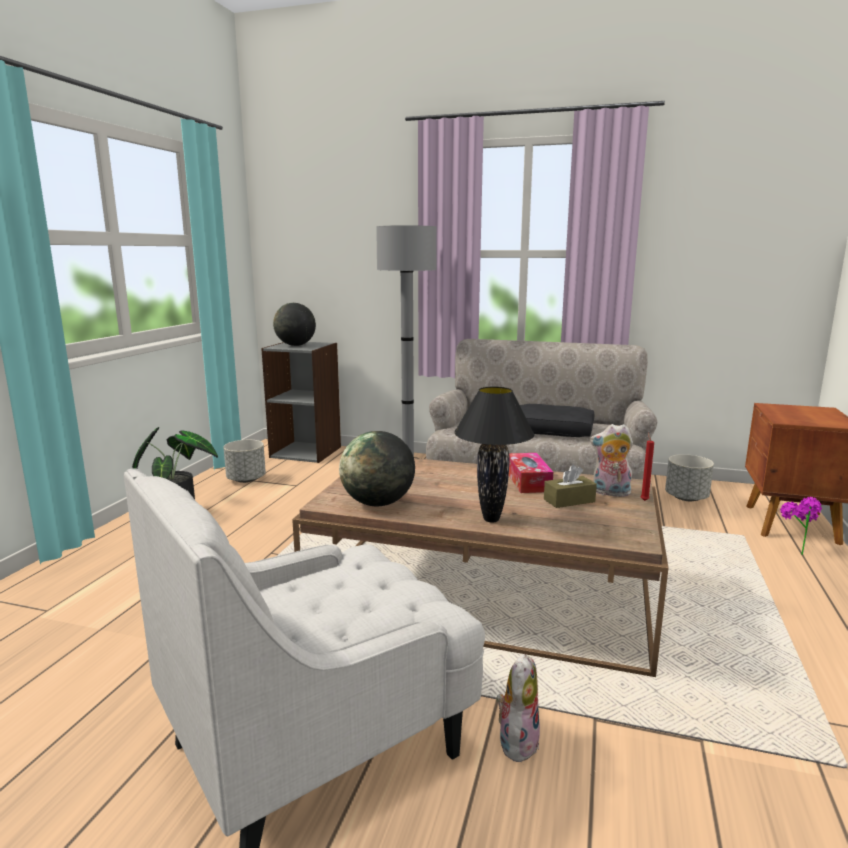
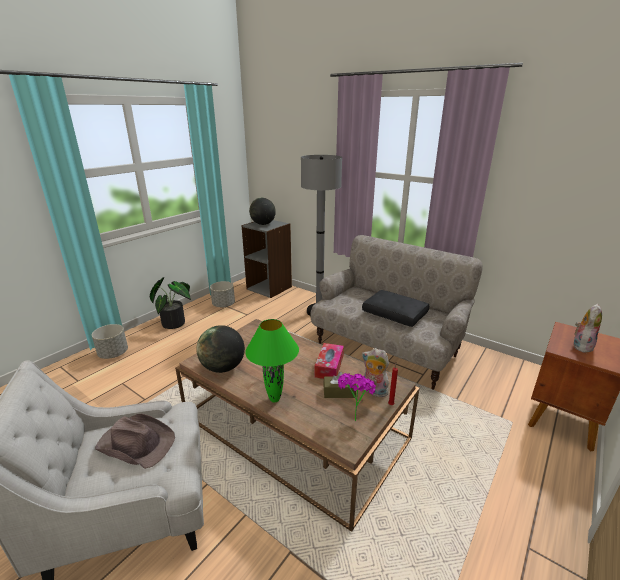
camera: 20 degrees right, 10 degrees up
(337, 591) = (136, 443): none -> brown hat
(492, 519) = (275, 399): black table lamp -> green table lamp
(516, 741) = (234, 550): plush toy -> plush toy (581, 345)
(686, 498) = (494, 375): grey planter -> grey planter (113, 354)
(794, 551) = (544, 447): potted plant -> potted plant (354, 415)

